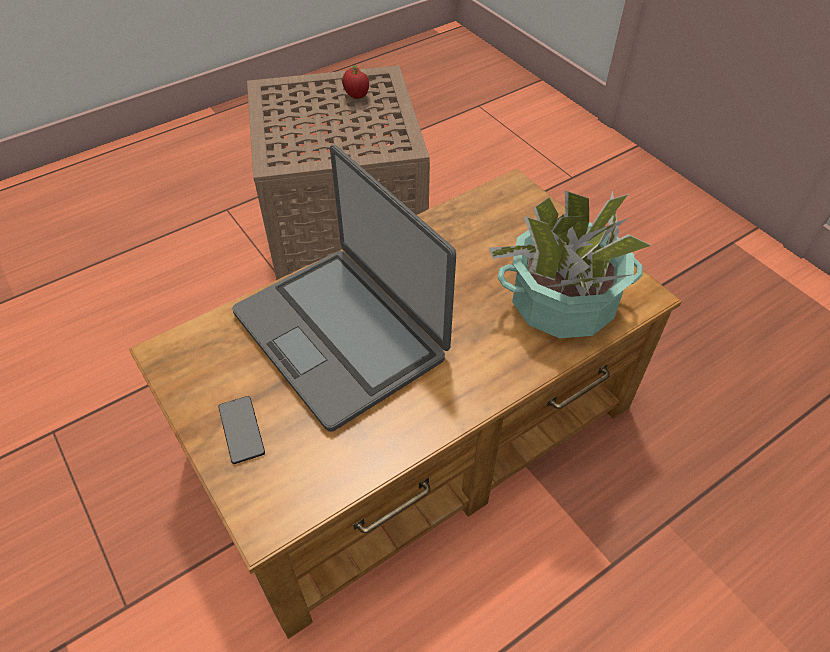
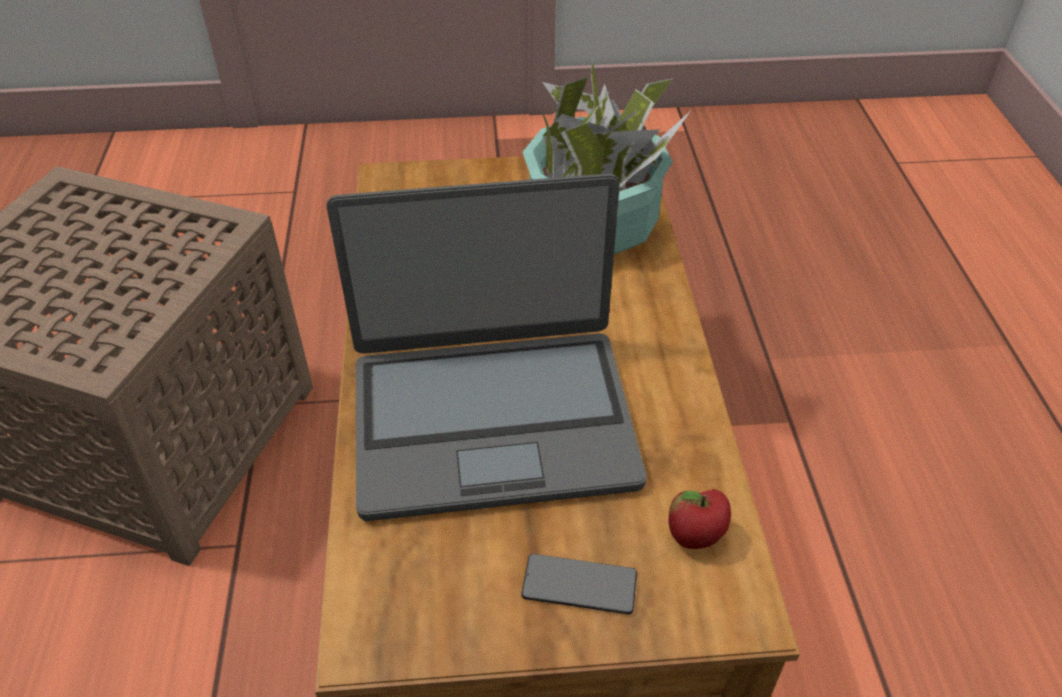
camera: 60 degrees left, 5 degrees down
(356, 96) = (66, 228): apple -> apple (694, 538)

